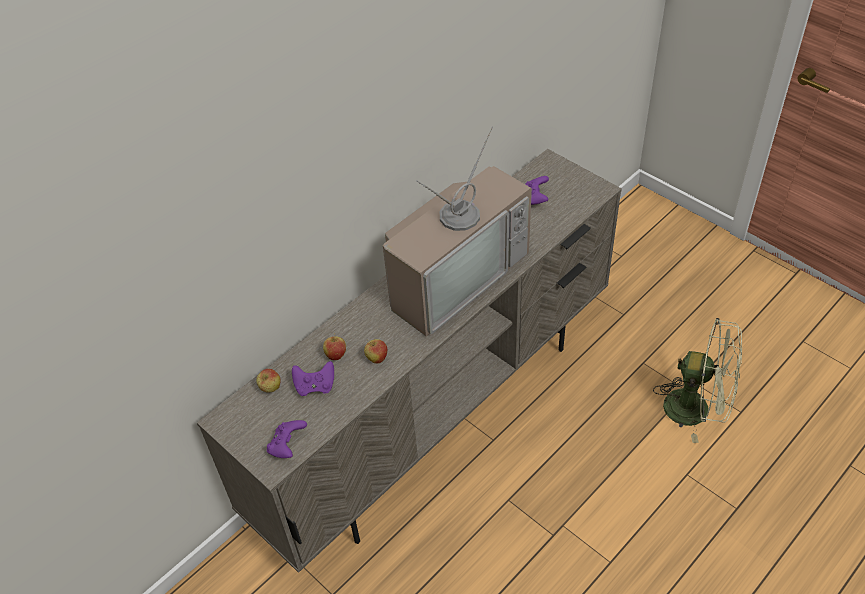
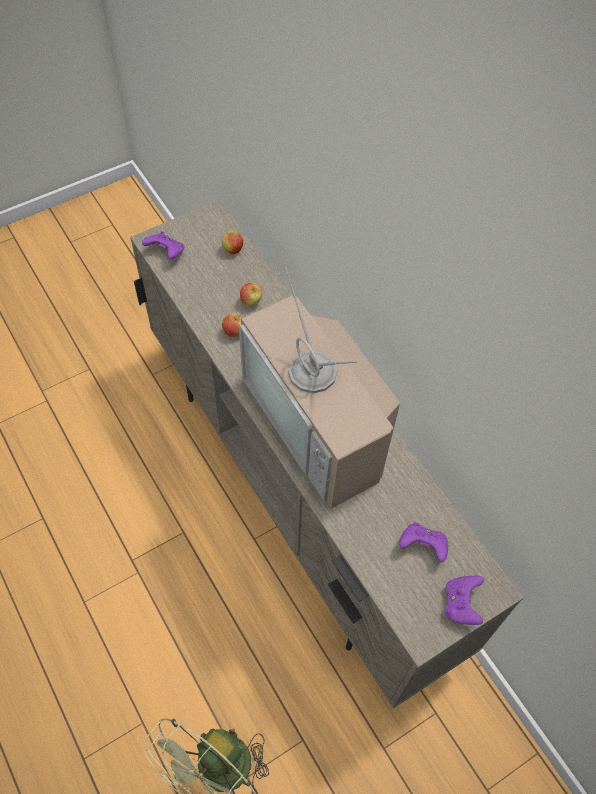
camera: 100 degrees right, 10 degrees up
(315, 386) = (221, 281): purple game controller -> purple game controller (461, 604)

